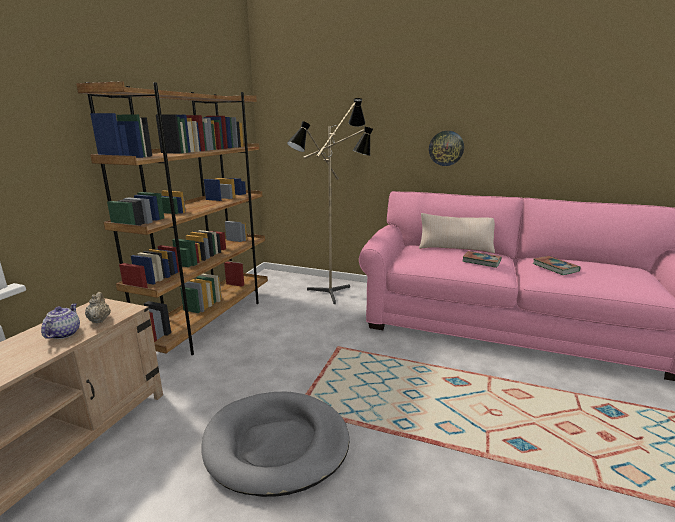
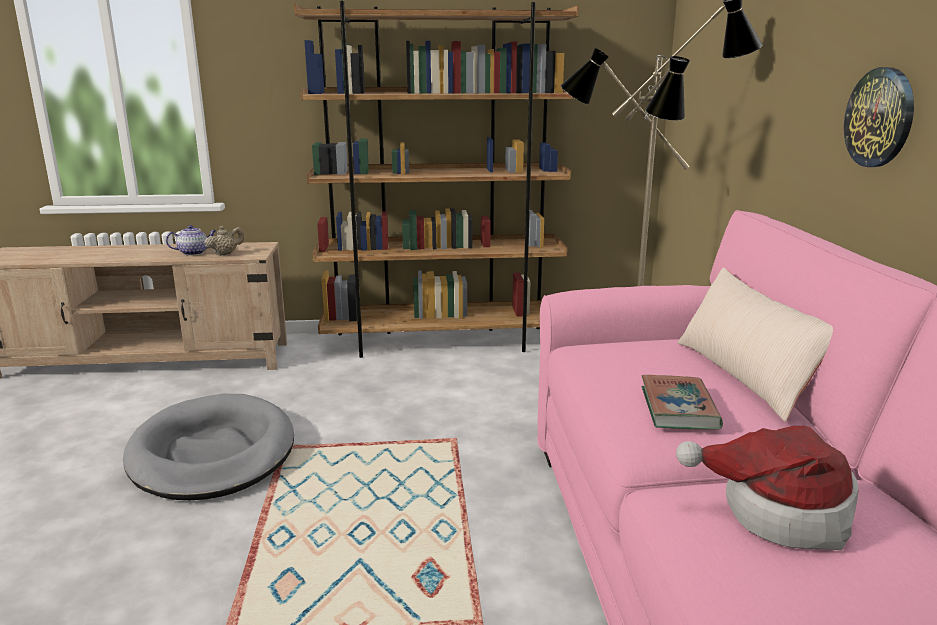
camera: 65 degrees right, 0 degrees up
(555, 268) = (778, 512): book -> hat

